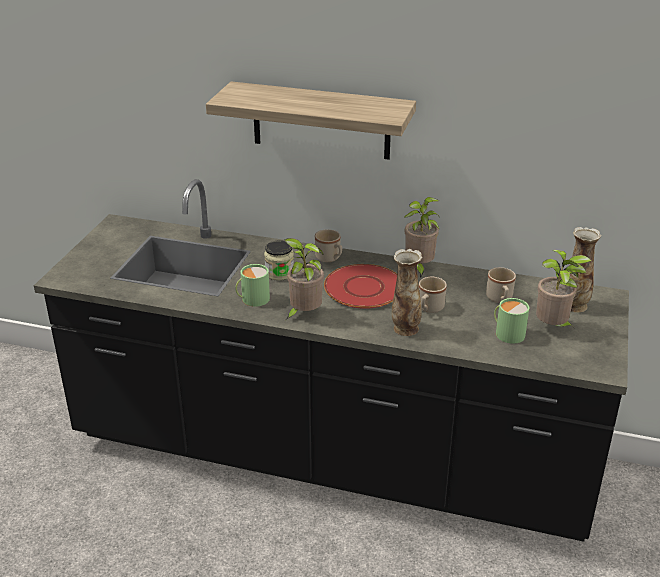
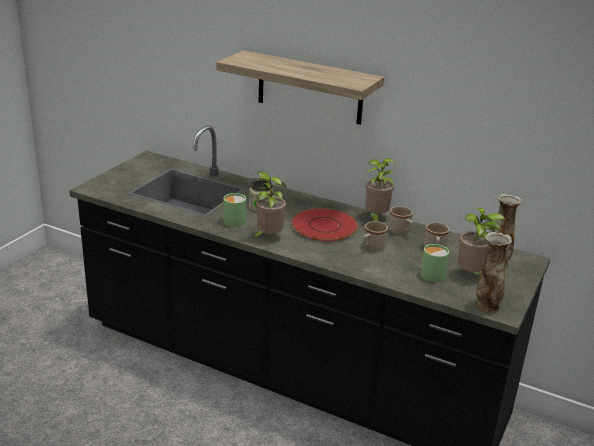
camera: 10 degrees right, 5 degrees down
(330, 258) = (305, 202): beige mug -> beige mug (401, 232)
(405, 329) = (345, 259): vase -> vase (487, 306)

